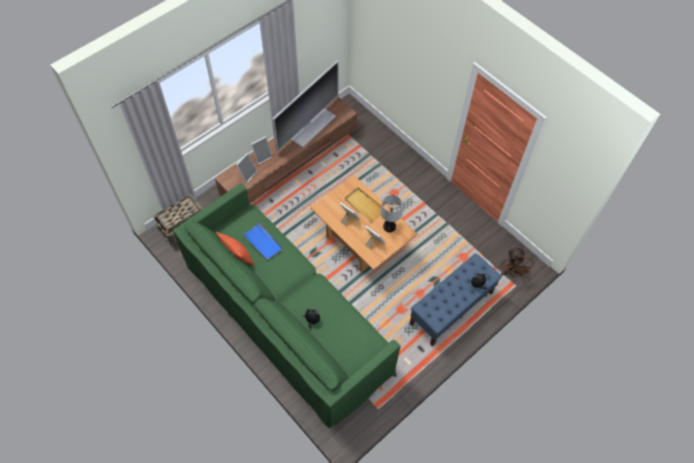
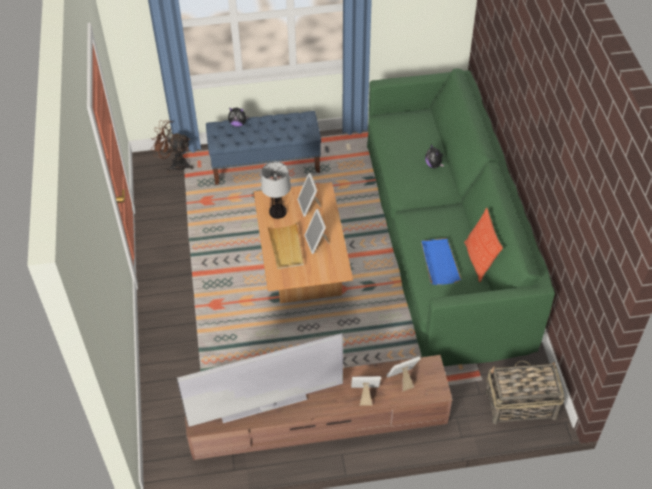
camera: 145 degrees left, 10 degrees down
(511, 273) = (175, 164): brown fan -> brown fan turned 105 degrees counterclockwise

